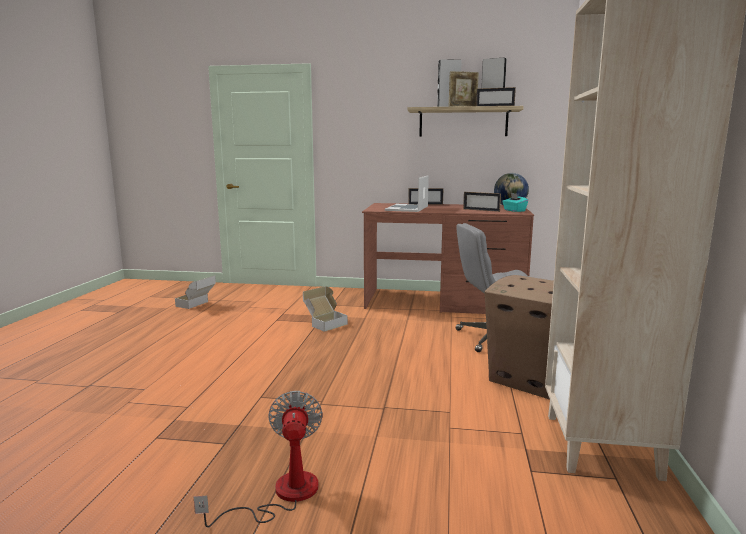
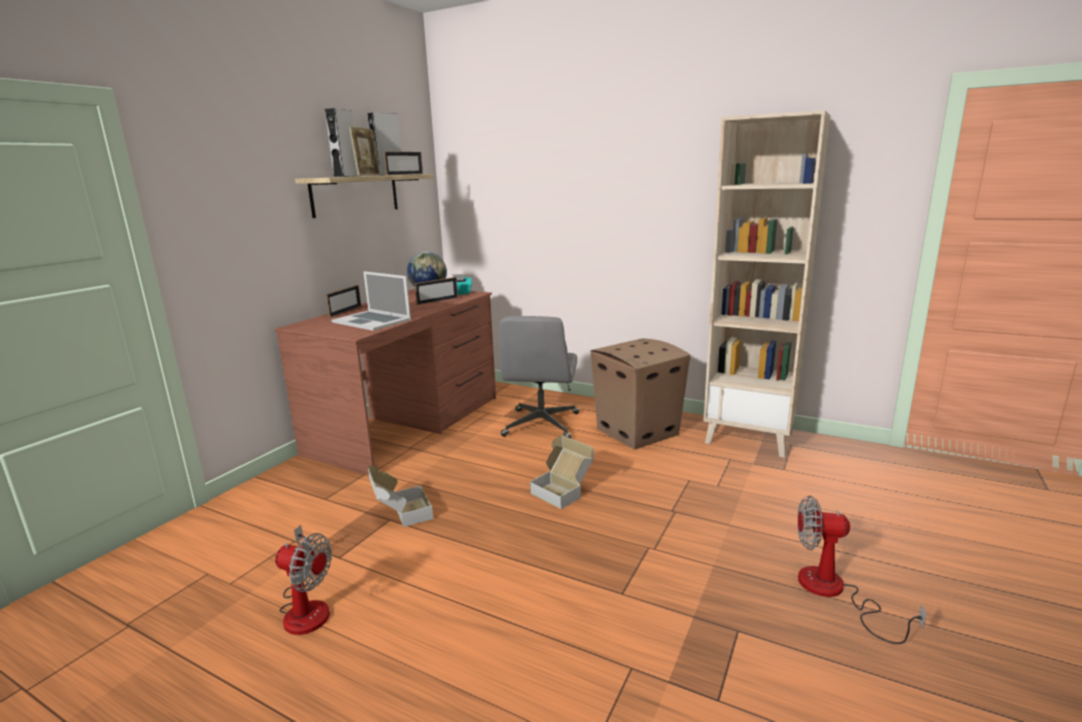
camera: 70 degrees left, 5 degrees up
(197, 305) = (118, 662): cardboard box -> cardboard box (563, 491)
(234, 323) = (307, 607): none -> fan

